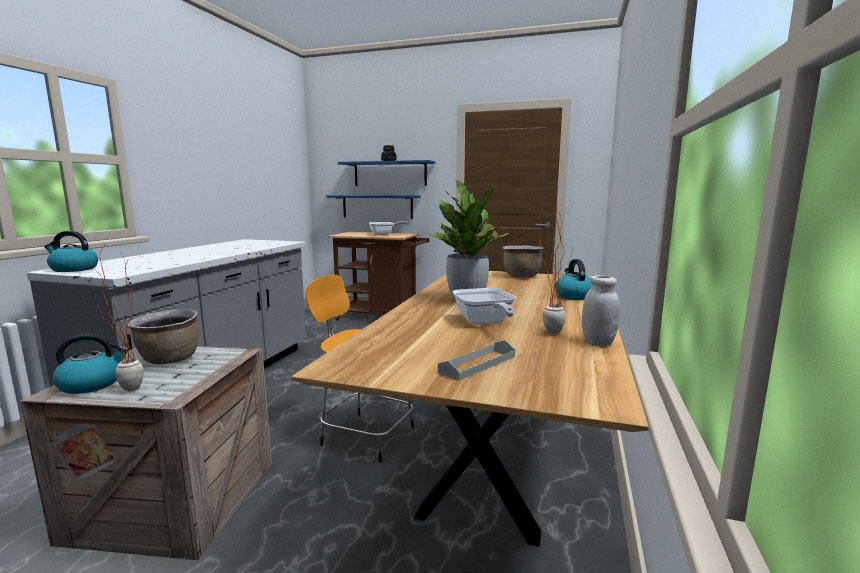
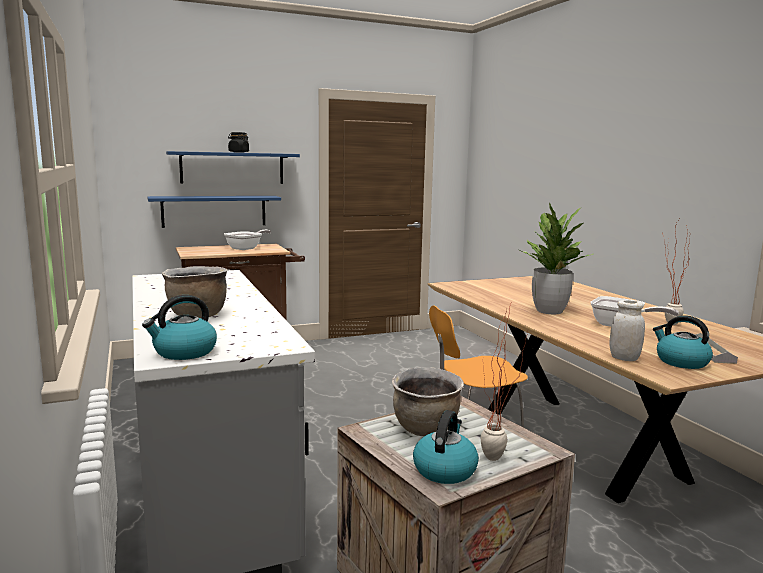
camera: 40 degrees left, 0 degrees up
(521, 276) = (503, 282): brown cooking pot -> brown cooking pot (196, 315)
(574, 296) = (592, 294): kettle -> kettle (681, 362)
(598, 342) = (706, 324): white jar -> white jar (624, 358)

